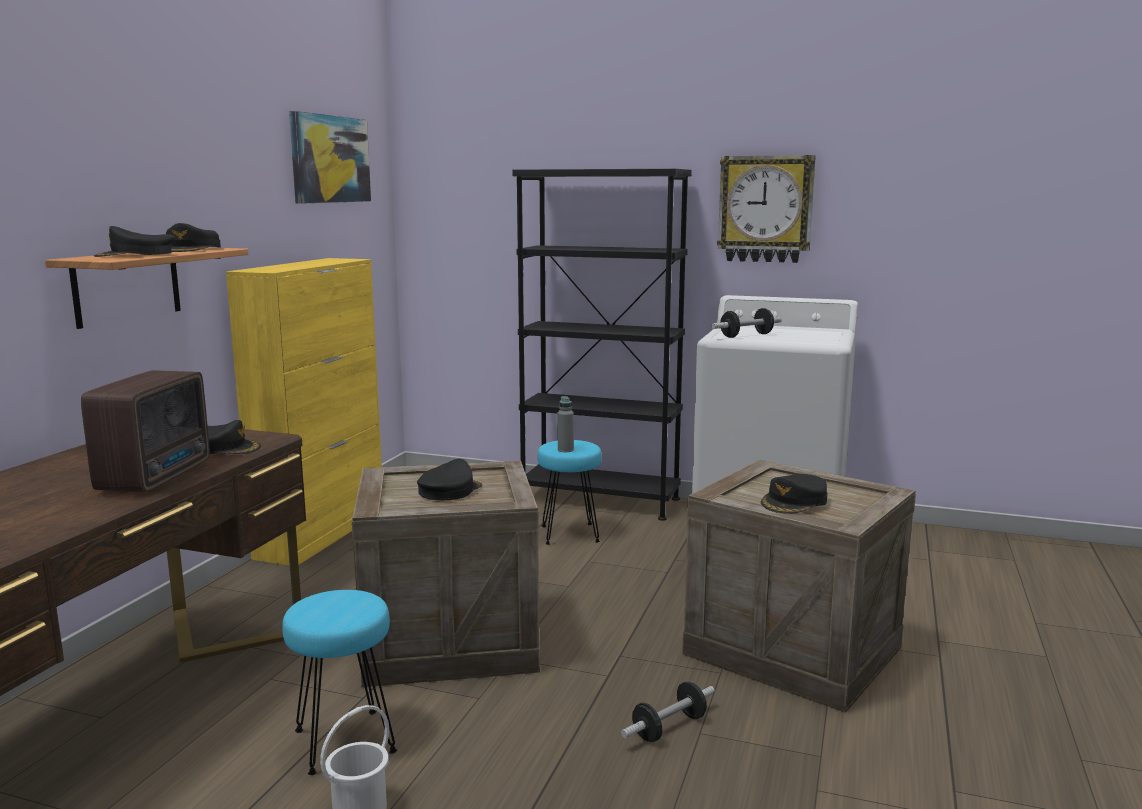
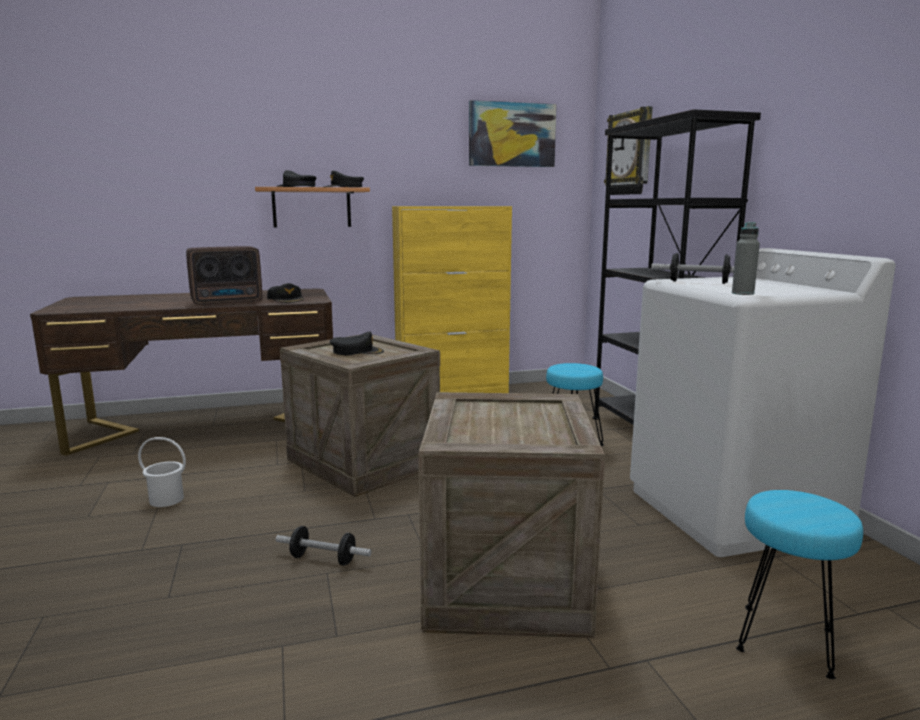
camera: 55 degrees right, 0 degrees up
(344, 742) = (228, 475): turquoise stool -> turquoise stool (785, 641)
(565, 450) = (562, 368): grey bottle -> grey bottle (742, 293)
(765, 209) = (822, 148): wall clock -> wall clock (630, 153)
(794, 502) = (476, 419): black cap -> none

